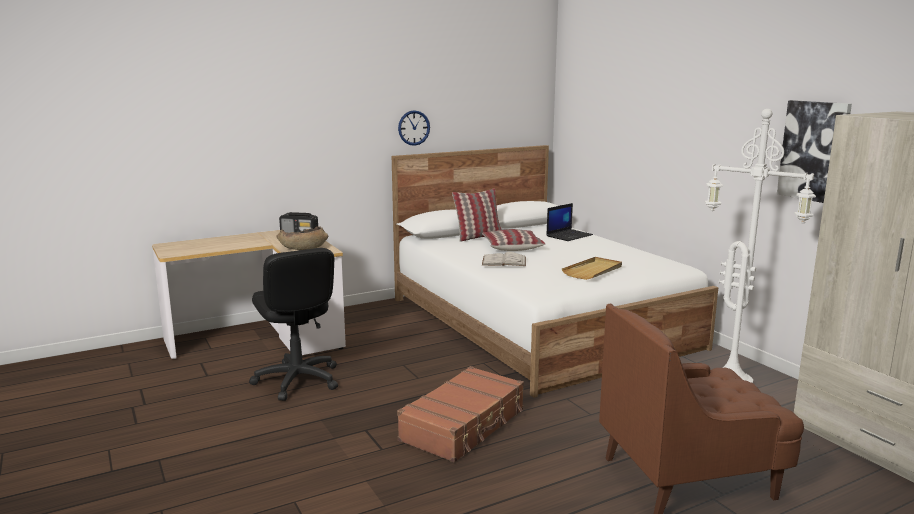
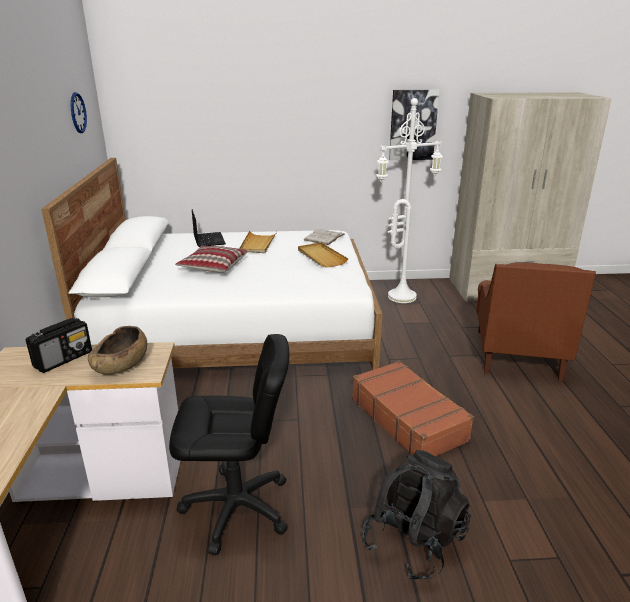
camera: 65 degrees left, 10 degrees up
(296, 452) = (414, 541): none -> black backpack
(414, 128) = (40, 165): wall clock -> wall clock (78, 113)
(478, 237) = (155, 271): pillow -> none
(504, 261) = (258, 279): white book -> white book (324, 237)
(587, 249) = (257, 244): none -> beige tray

